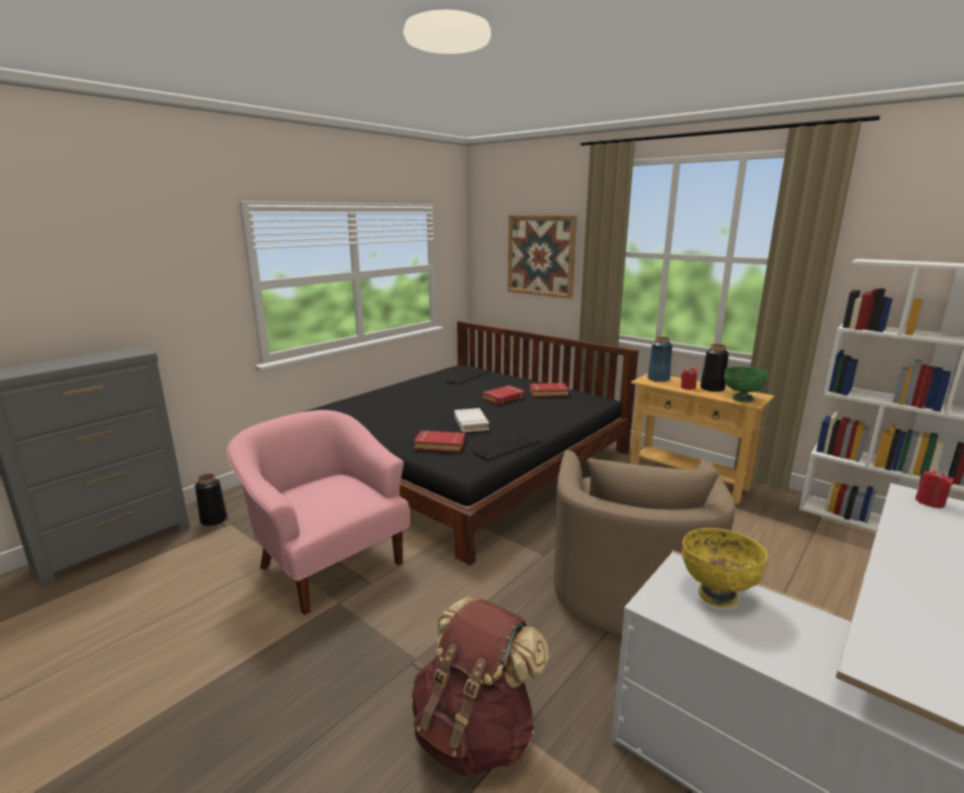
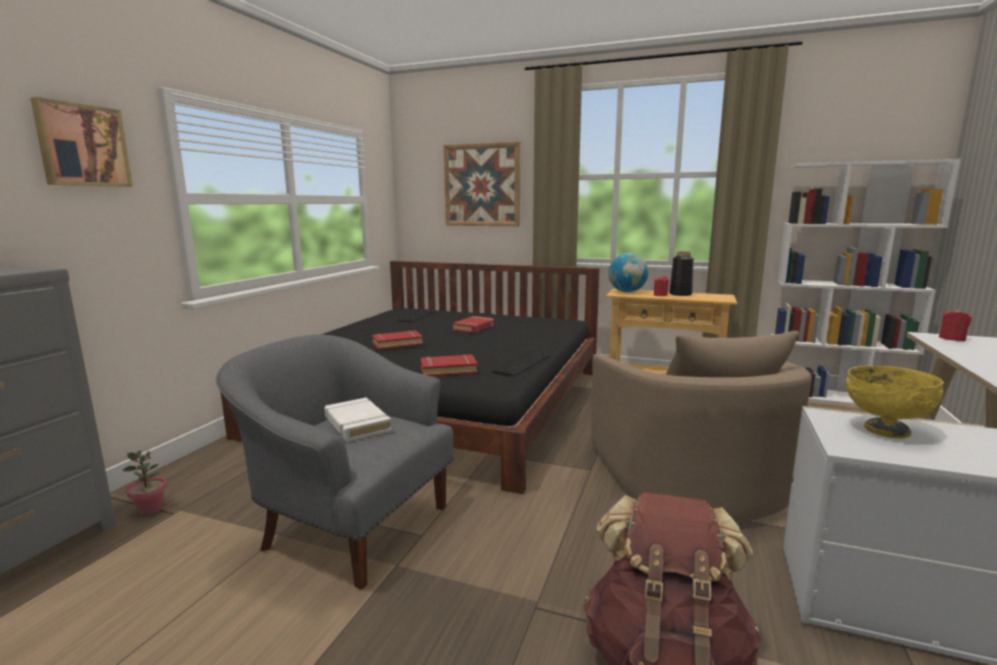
camera: 20 degrees left, 5 degrees down
(180, 256) = (82, 146): none -> picture
(214, 520) = (151, 509): black vase -> potted plant
(328, 562) = (351, 525): pink armchair -> grey armchair
(470, 423) = (462, 350): white book -> white book (357, 424)
(548, 393) = (514, 320): red book -> red book (397, 343)
(658, 379) = (627, 292): blue vase -> globe
(742, 399) = (714, 298): green bowl -> none

